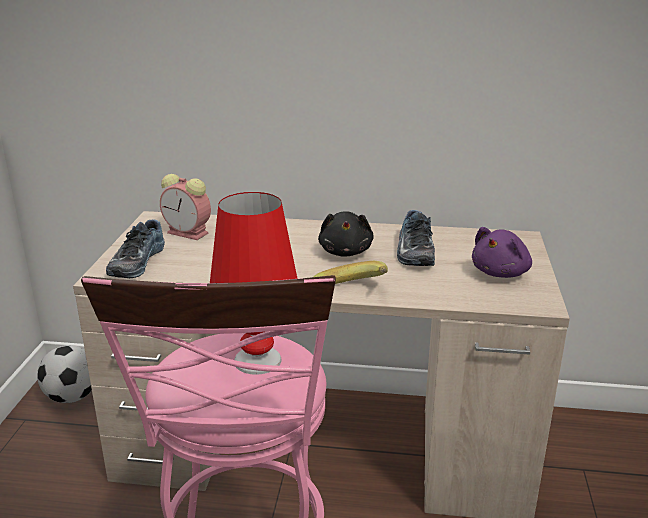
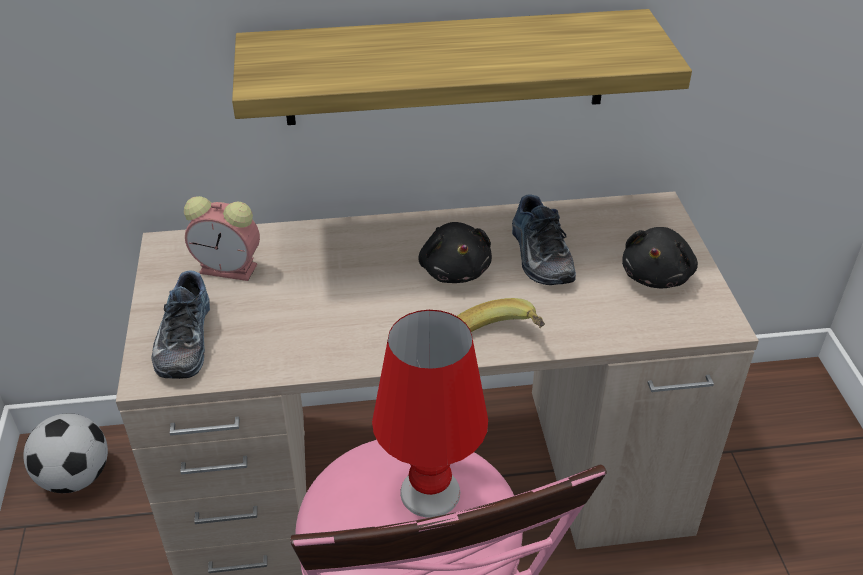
camera: 15 degrees left, 15 degrees up
(361, 109) = (446, 68): none -> shelf
(501, 272) = (657, 275): purple plush toy -> black plush toy

